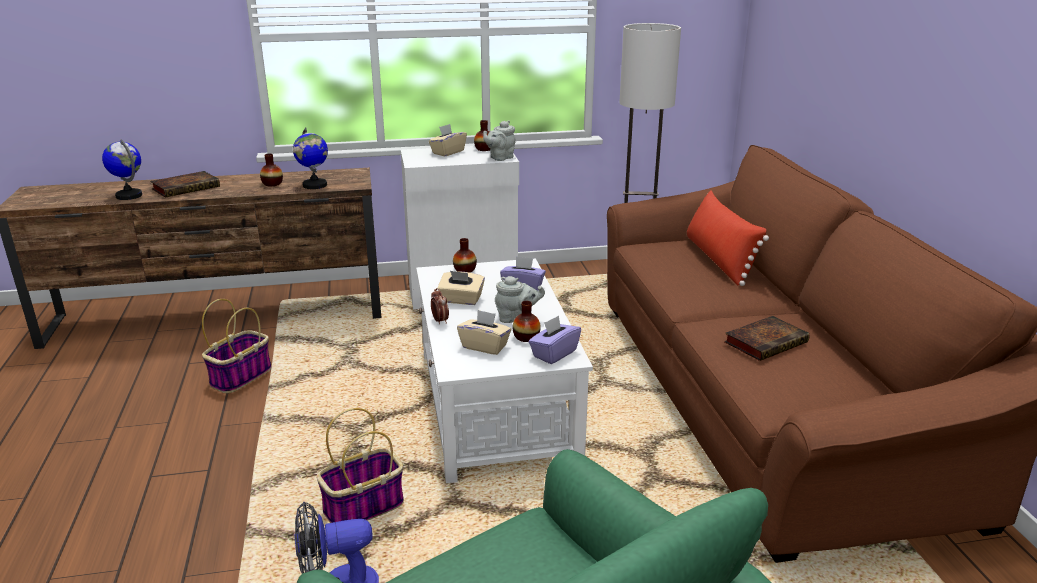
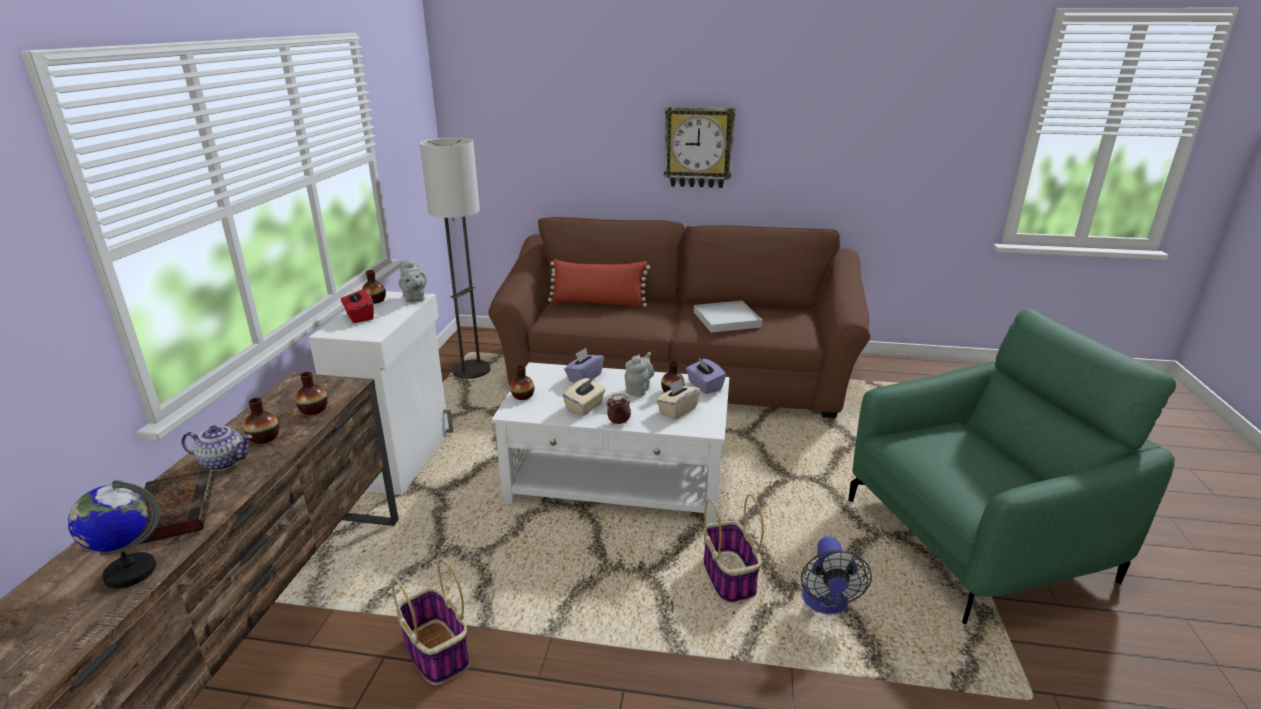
camera: 70 degrees left, 0 degrees up
(241, 183) = (224, 462): none -> teapot
(314, 185) = (314, 410): globe -> vase
(448, 152) = (359, 316): beige tissue box -> red tissue box
(766, 342) = (726, 319): book -> white tray
(936, 101) = (699, 147): none -> wall clock

